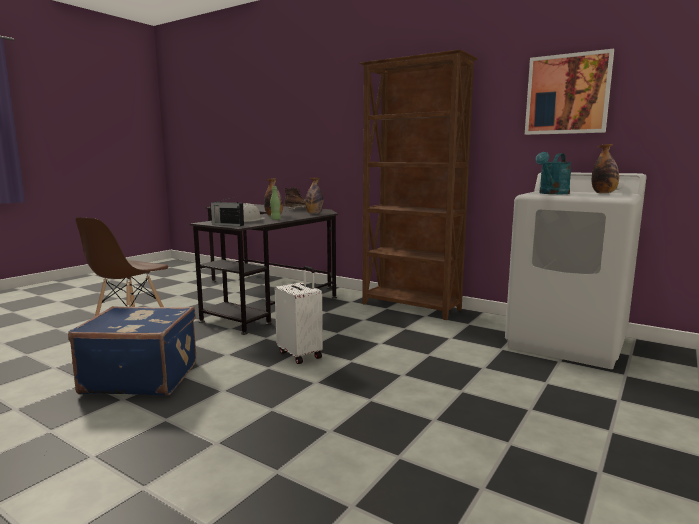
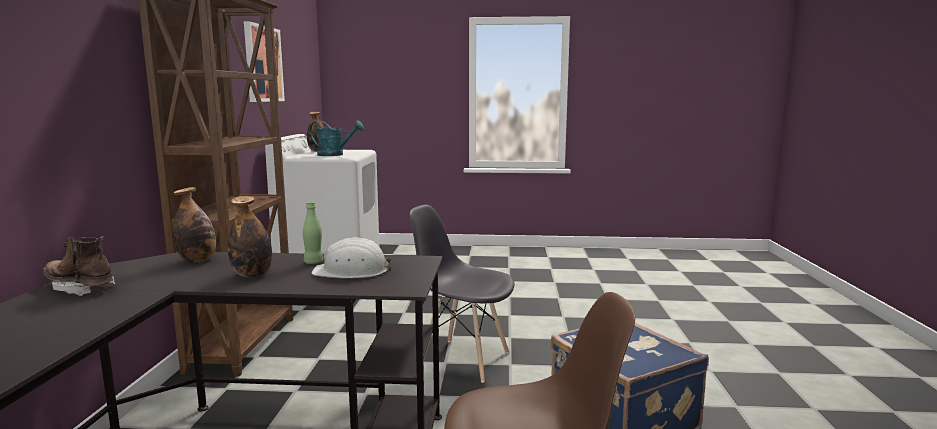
camera: 120 degrees left, 0 degrees up
(227, 225) = (415, 269): radio -> none
(301, 354) = (463, 360): white suitcase -> grey chair

